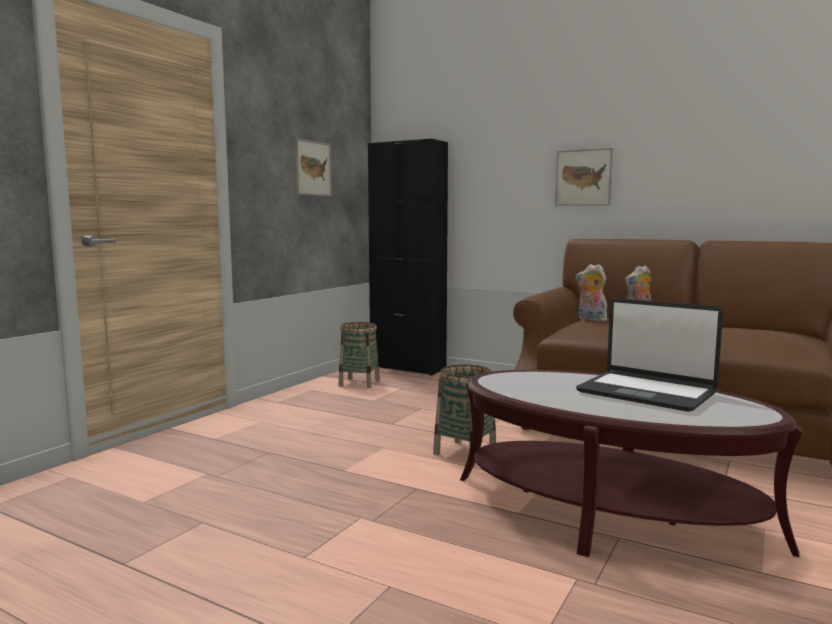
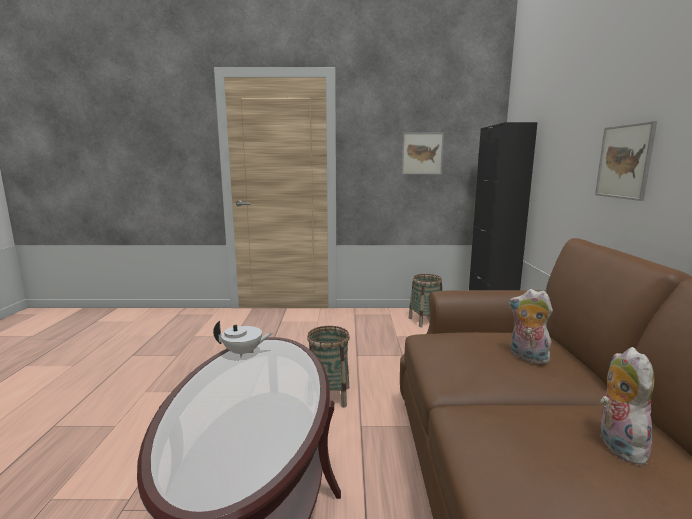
camera: 60 degrees right, 5 degrees up
(508, 387) = (243, 353): none -> white teapot
(590, 320) = (483, 334): plush toy -> plush toy (617, 444)
(646, 392) = (261, 411): laptop -> none

